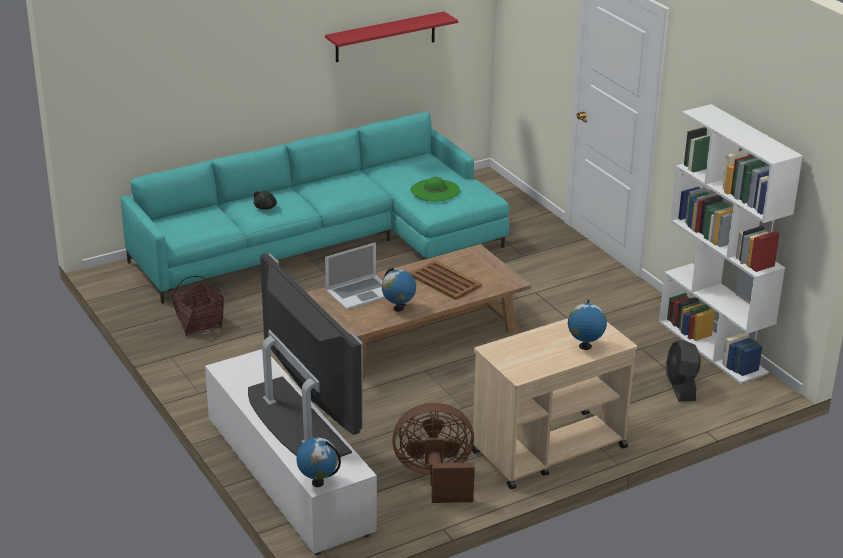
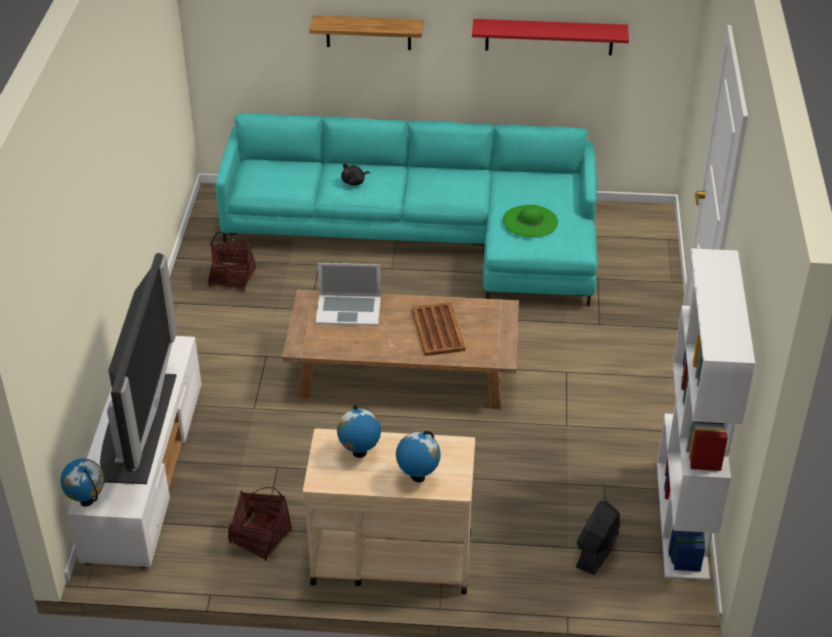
camera: 35 degrees right, 10 degrees up
(238, 69) = (368, 32): none -> shelf
(398, 308) = (362, 343): globe -> globe (359, 453)
(436, 478) = (260, 537): brown fan -> basket

